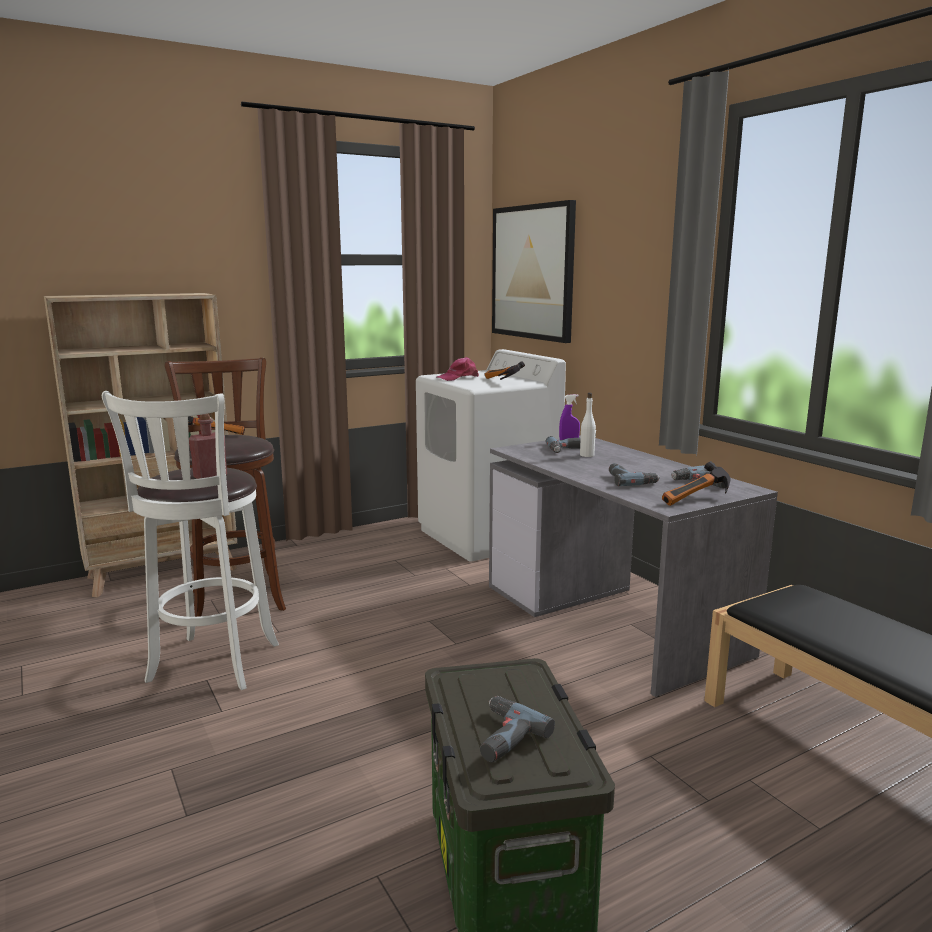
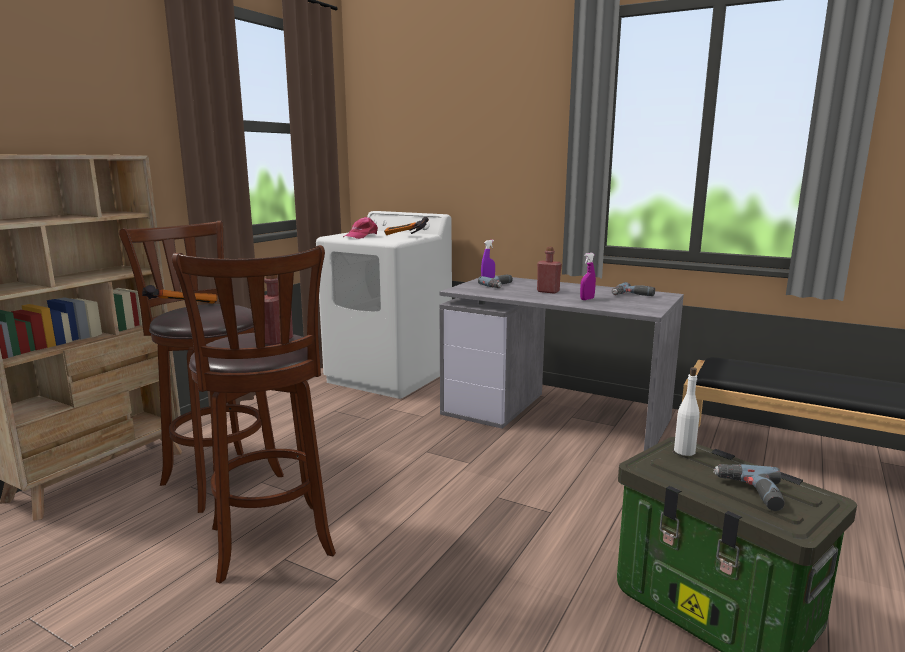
camera: 30 degrees left, 0 degrees up
(211, 666) = (273, 545): white stool -> brown stool
(532, 272) = (402, 141): picture -> none
(587, 455) = (521, 287): white bottle -> white bottle (684, 451)
(606, 464) = (548, 291): none -> red bottle
(630, 480) = (587, 299): power drill -> purple spray bottle
(697, 500) = (655, 305): hammer -> none

